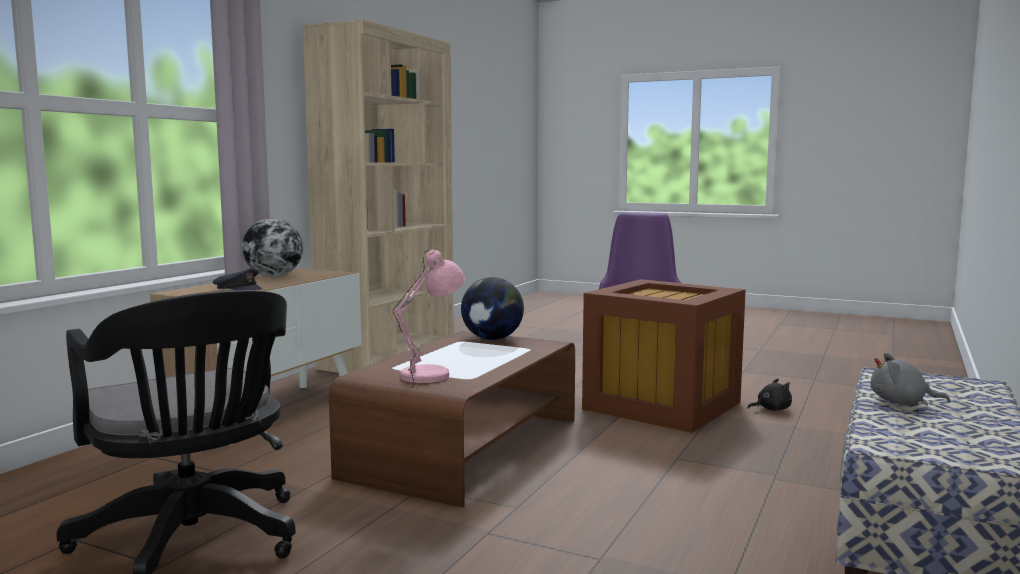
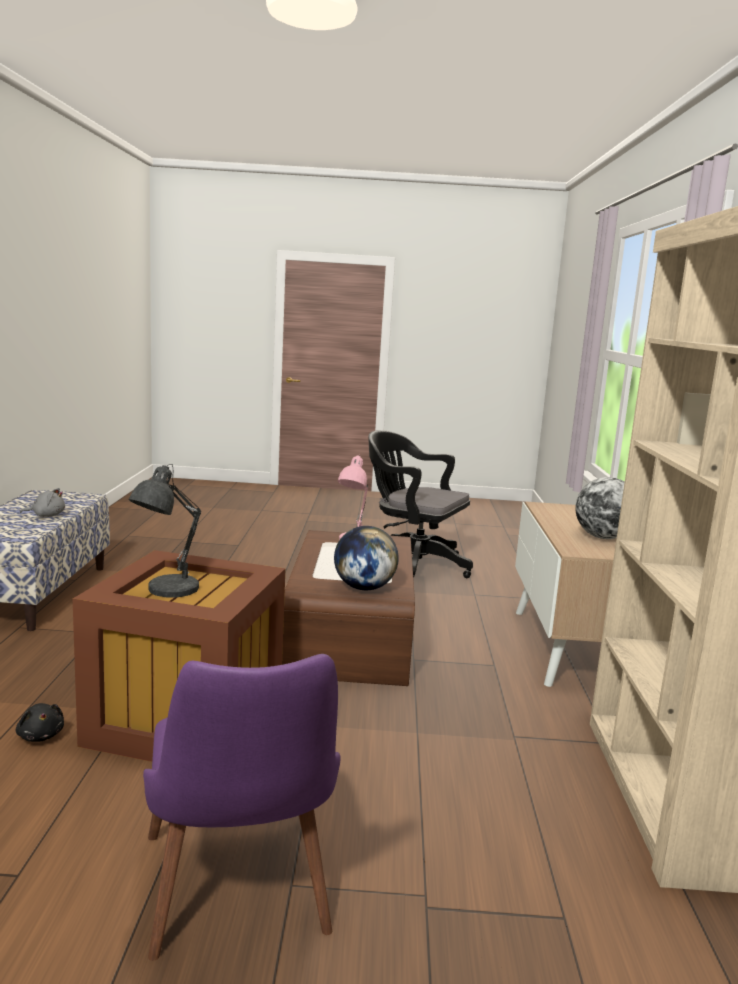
camera: 155 degrees right, 5 degrees up
(238, 289) = (556, 514): grey cap -> none
(679, 296) = (168, 590): none -> grey table lamp
(771, 409) = (41, 735): black plush toy -> black plush toy turned 90 degrees counterclockwise

